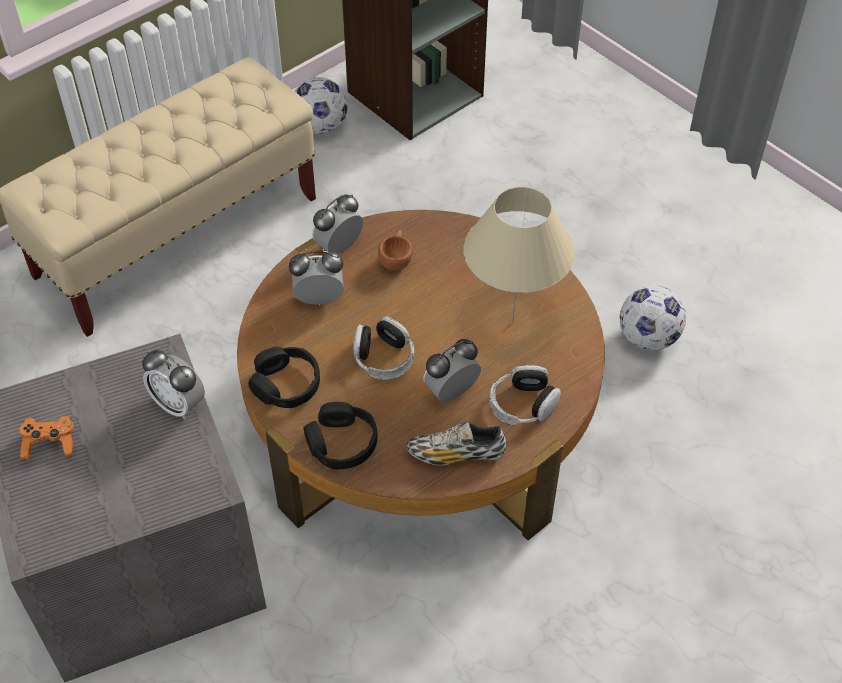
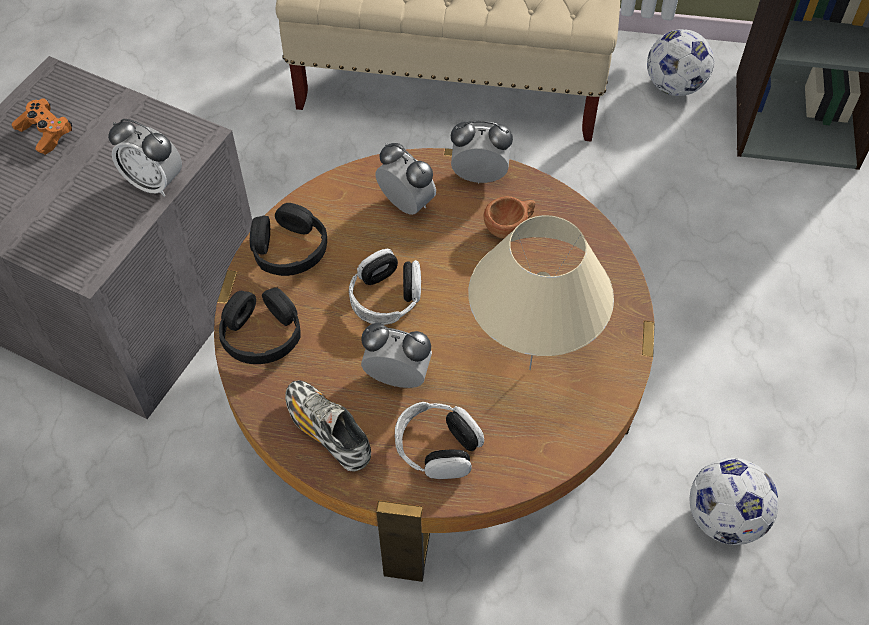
camera: 50 degrees right, 5 degrees up
(178, 404) = (154, 183): alarm clock -> alarm clock turned 60 degrees counterclockwise

